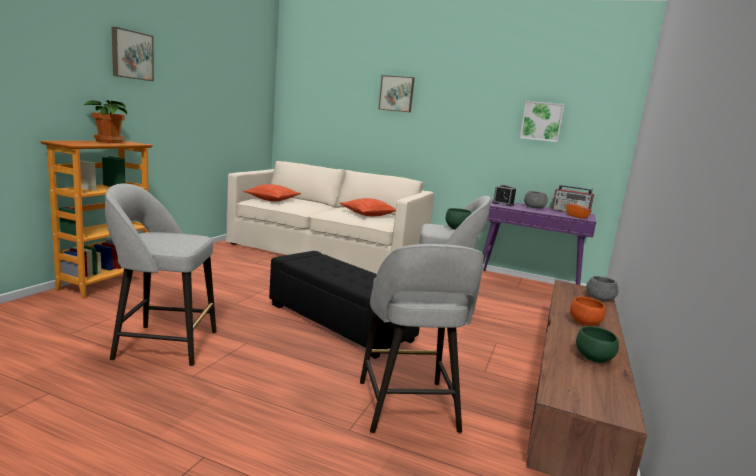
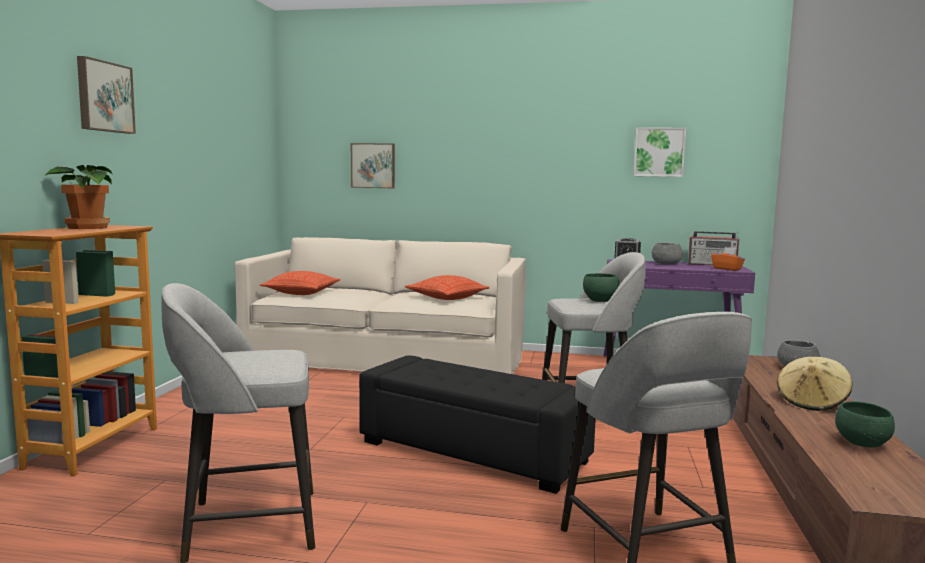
camera: 10 degrees left, 5 degrees down
(396, 93) = (459, 131): picture -> picture (373, 165)
(585, 324) = (812, 402): orange bowl -> beige hat

